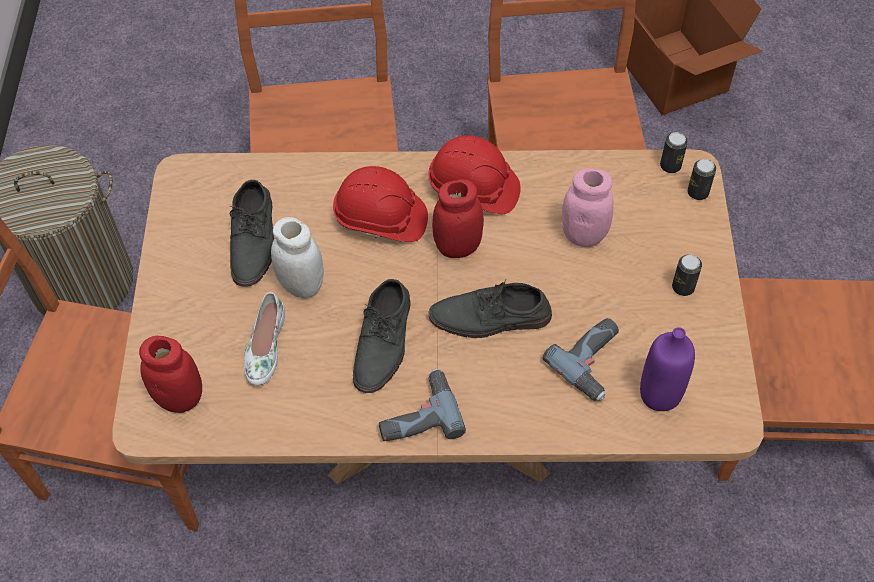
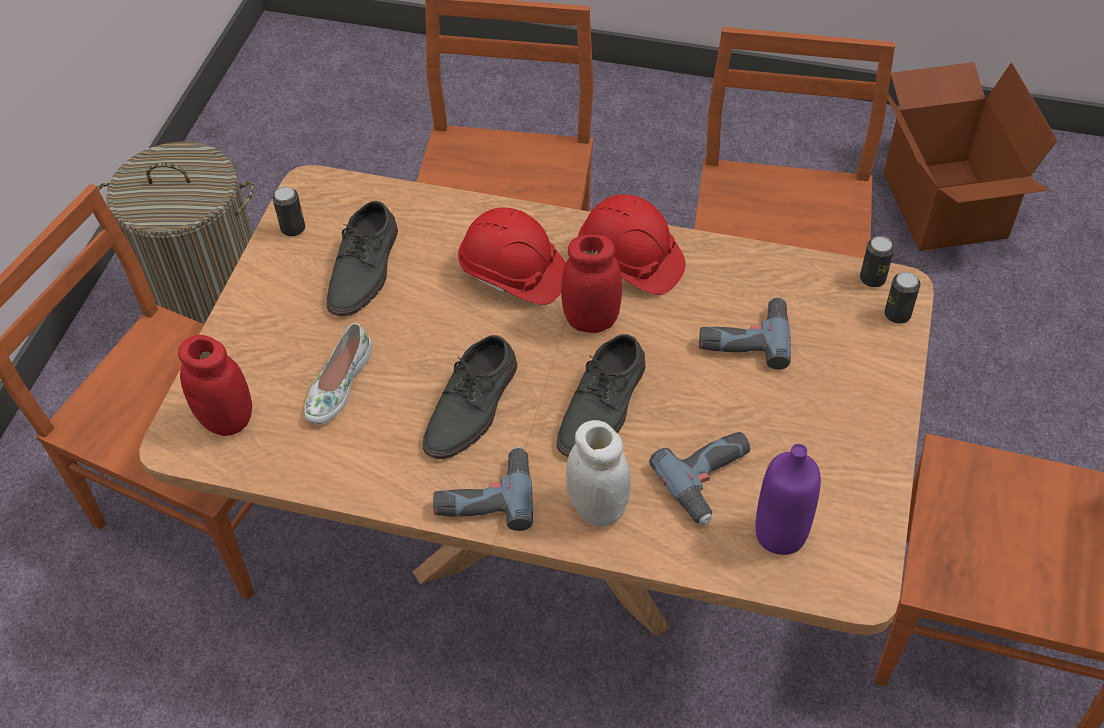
camera: 15 degrees right, 5 degrees down
(301, 285) = (401, 327): white jar -> white jar (597, 507)
(490, 318) = (603, 406): grey shoe -> grey shoe turned 75 degrees counterclockwise
(583, 234) = (744, 335): pink jar -> power drill
(683, 287) = (846, 418): can -> can (293, 228)

